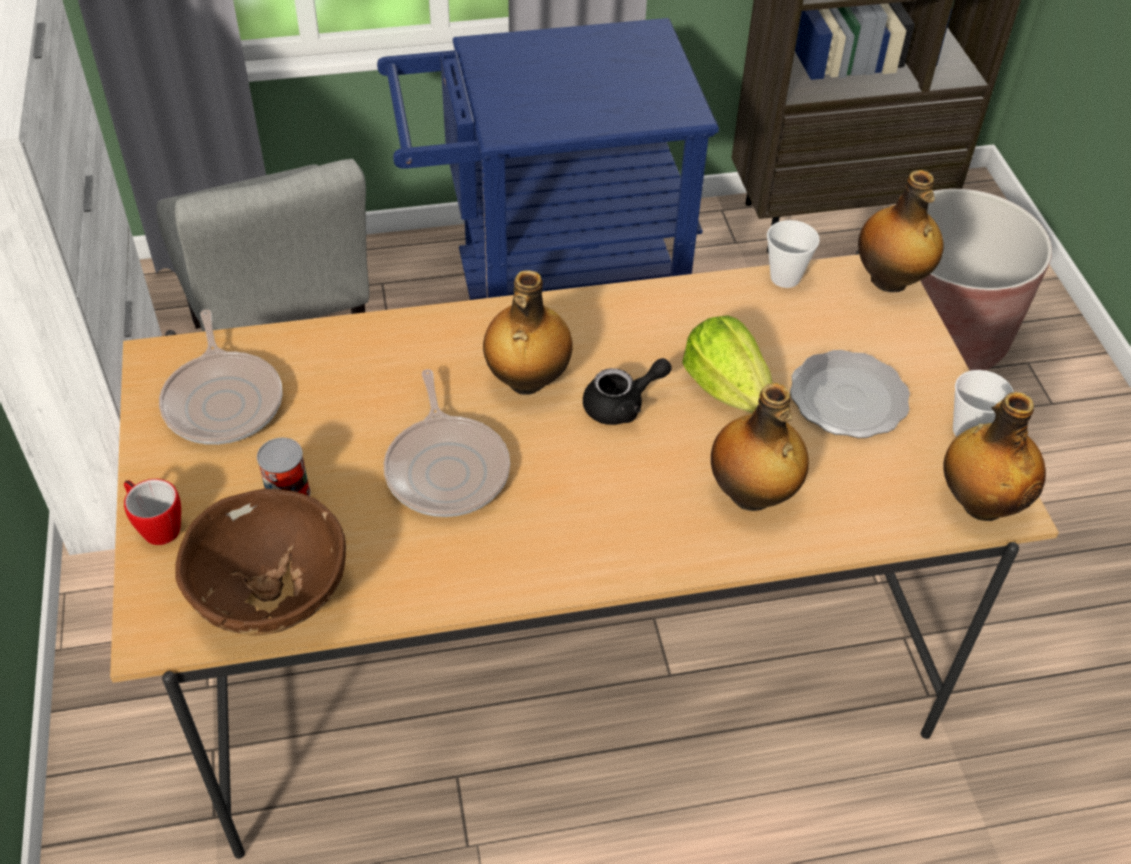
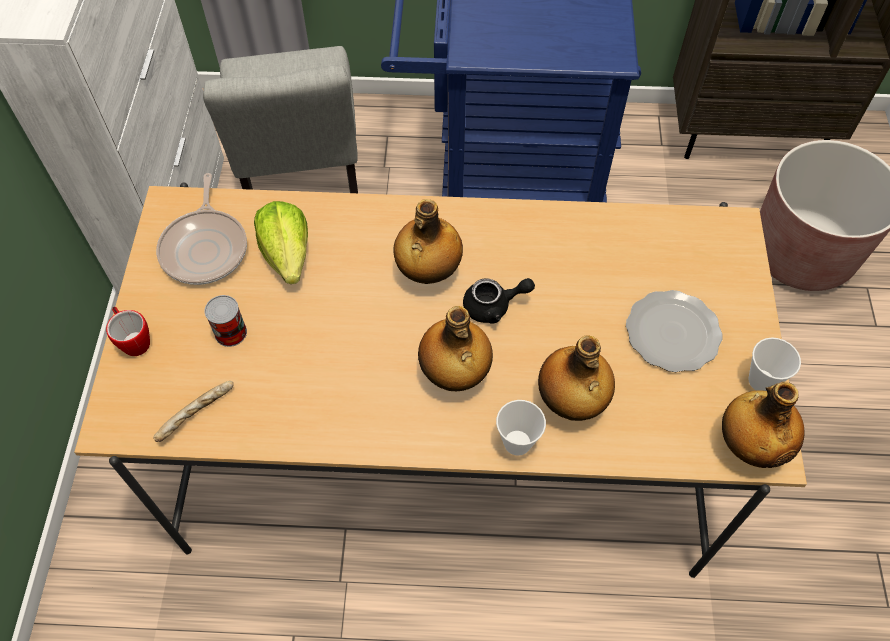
camera: 15 degrees right, 10 degrees up
(271, 599) = (197, 415): brown bowl -> bread
(447, 468) = (349, 334): frying pan -> none
(727, 389) = (579, 307): lettuce -> lettuce (287, 255)
(785, 278) = (654, 217): cup -> cup (517, 442)
(890, 281) = (739, 235): bottle -> bottle (454, 375)

